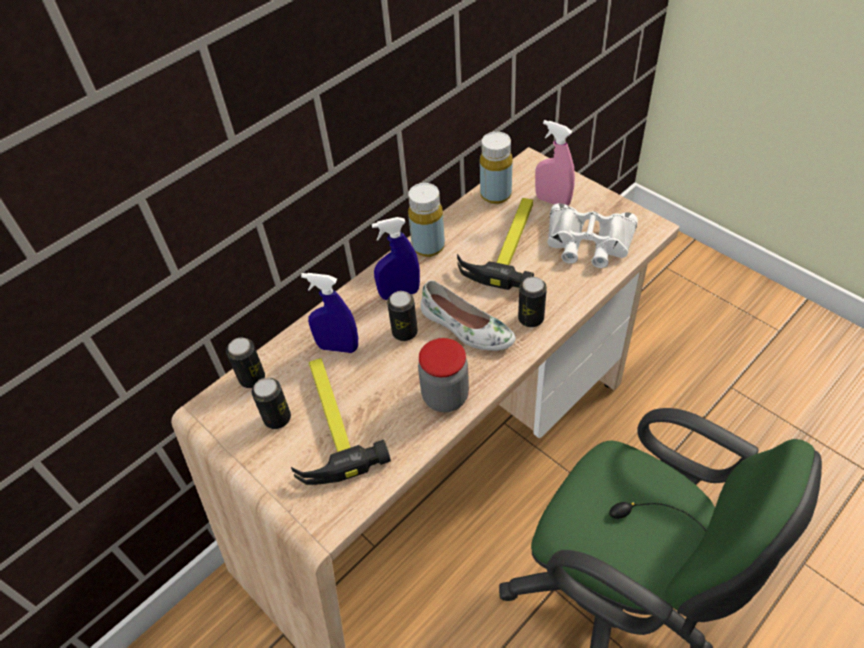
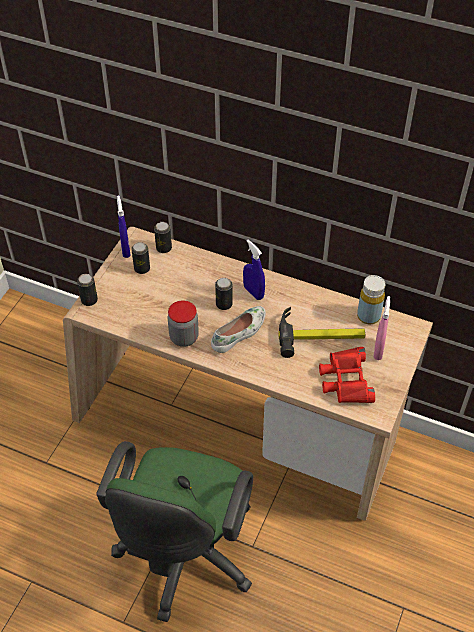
camera: 65 degrees right, 0 degrees up
(328, 423) = (146, 291): hammer -> none
(338, 347) = (200, 277): blue spray bottle -> blue spray bottle (125, 250)
(428, 246) = (300, 294): yellow bottle -> none
(466, 328) = (239, 333): white shoe -> white shoe turned 150 degrees counterclockwise
(531, 318) = (261, 364): can -> can (89, 300)
(588, 242) = (345, 380): white binoculars -> red binoculars

